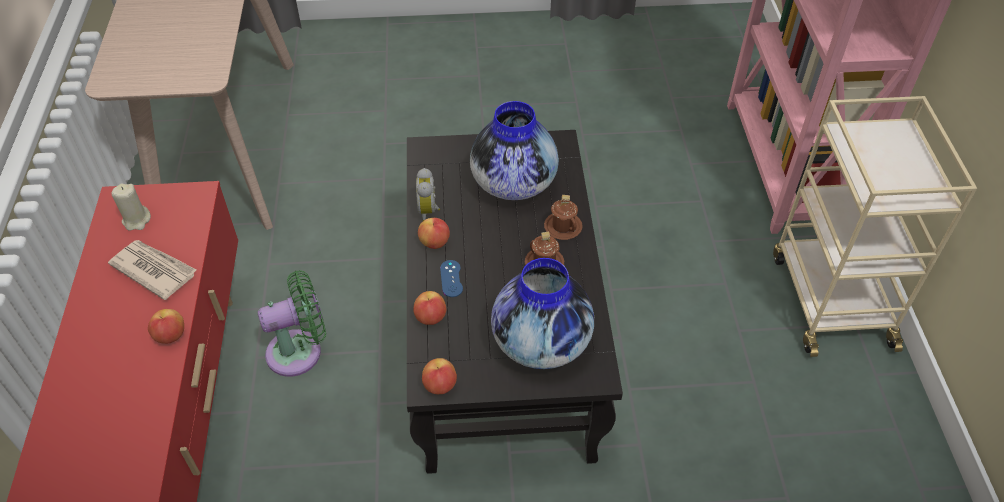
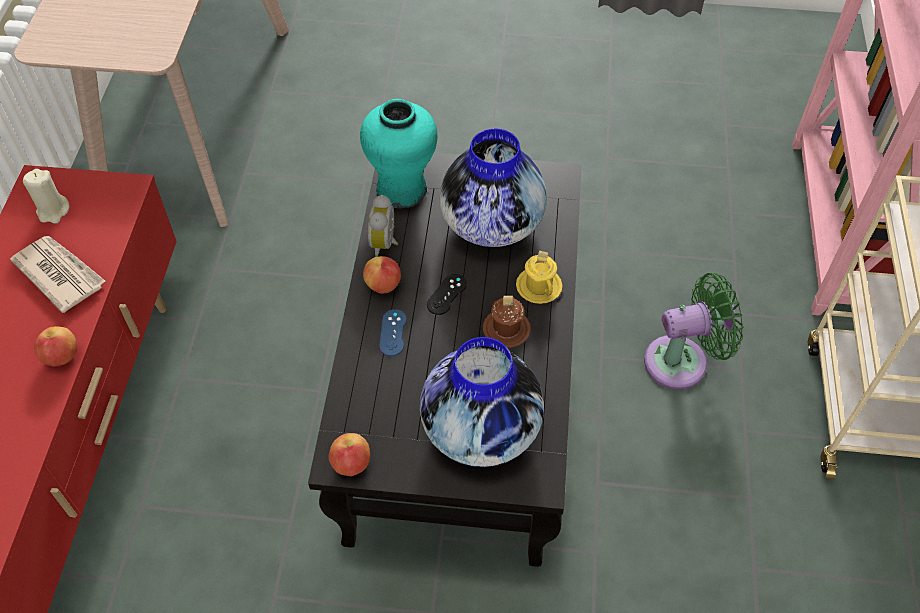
camera: 10 degrees right, 5 degrees up
(300, 351) = (230, 378): green fan -> green fan (682, 361)
(430, 317) = (358, 378): apple -> none
(432, 166) = (401, 189): none -> turquoise vase
(489, 243) = (447, 294): none -> black game controller
(563, 227) = (538, 286): brown mug -> yellow mug

